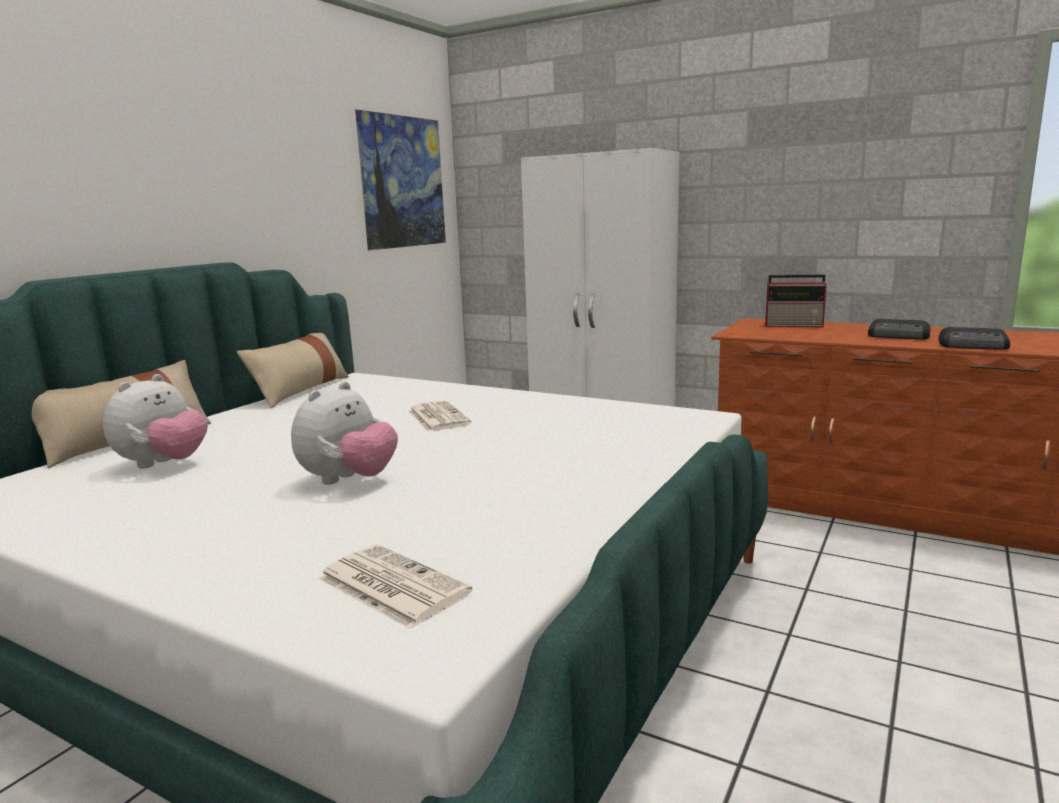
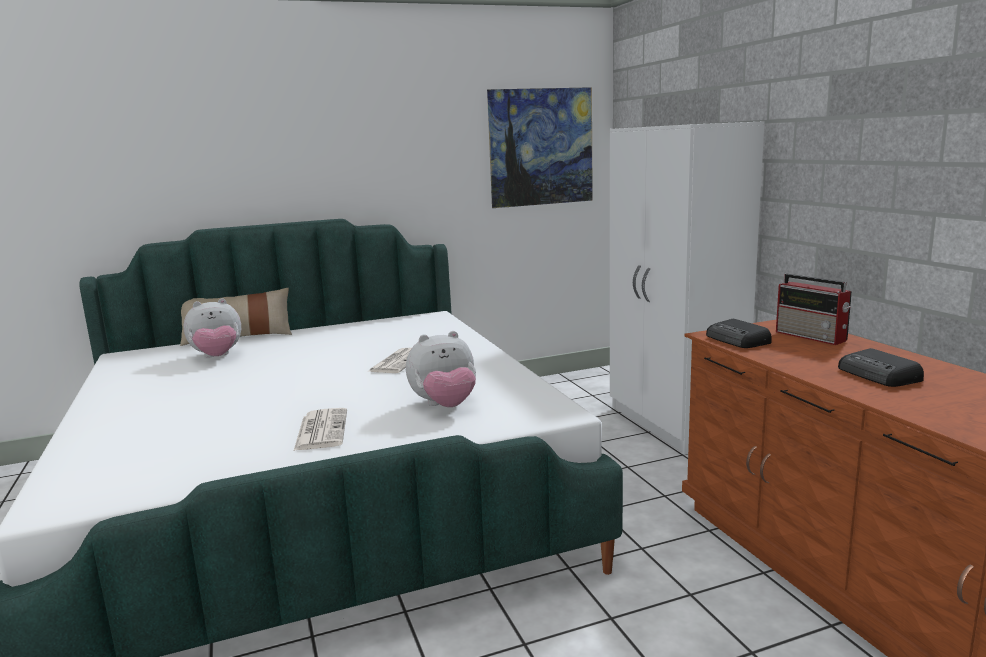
camera: 40 degrees right, 0 degrees up
(301, 391) = (382, 320): beige pillow -> none
(348, 480) = (254, 394): plush toy -> plush toy (445, 406)
(390, 586) = (124, 465): newspaper -> newspaper (321, 430)
(974, 346) = (922, 410): radio -> radio (738, 340)

